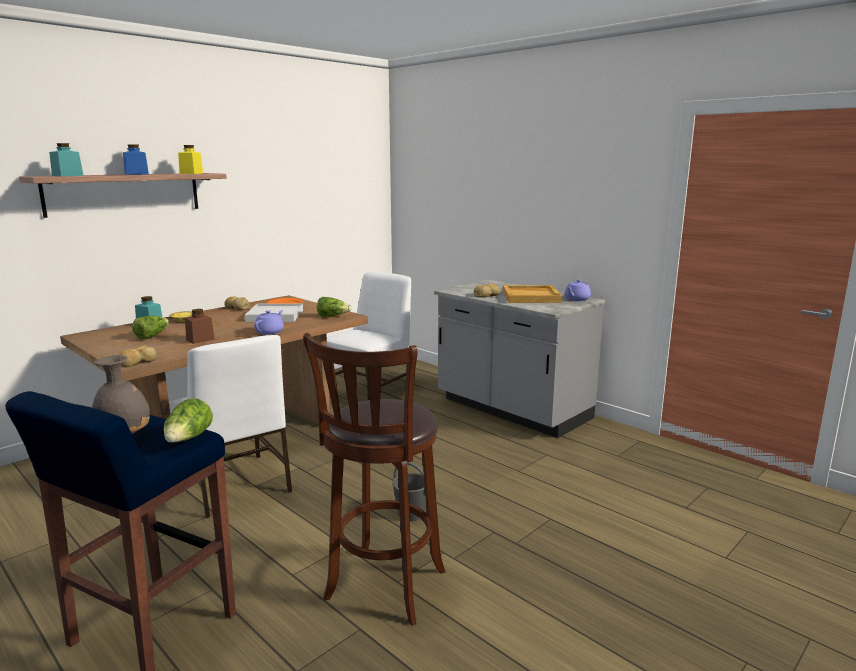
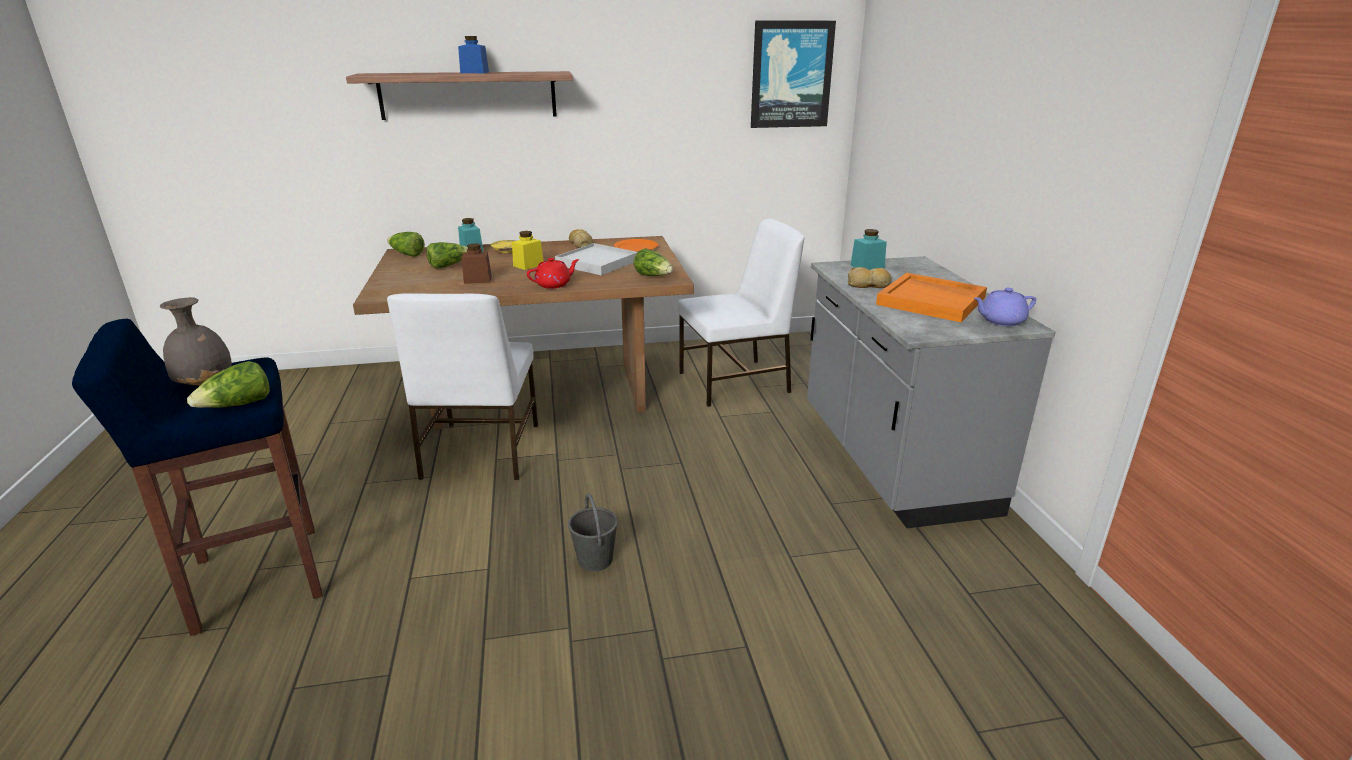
camera: 35 degrees right, 10 degrees up
(67, 175) = (390, 74): turquoise jar -> turquoise jar (867, 267)
(91, 336) = (407, 254): none -> lettuce
(137, 362) = (383, 296): bread -> none
(191, 173) = (535, 72): yellow jar -> yellow jar (528, 265)
(270, 332) = (554, 284): purple teapot -> red teapot
(353, 174) = (791, 75): none -> picture
(383, 589) = (461, 640): brown stool -> none
(531, 297) = (932, 301): beige tray -> orange tray

